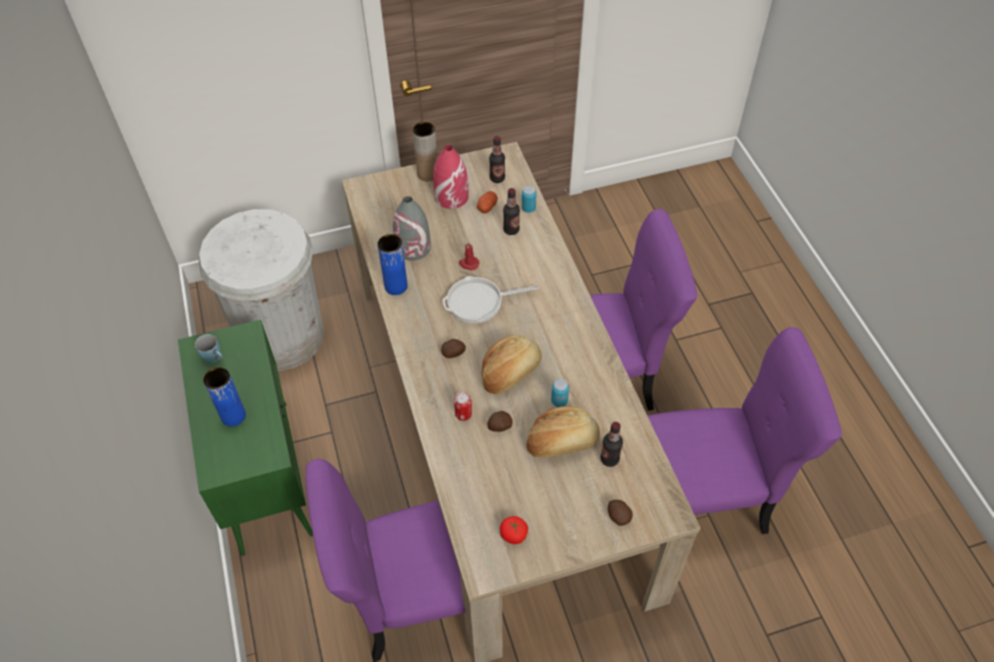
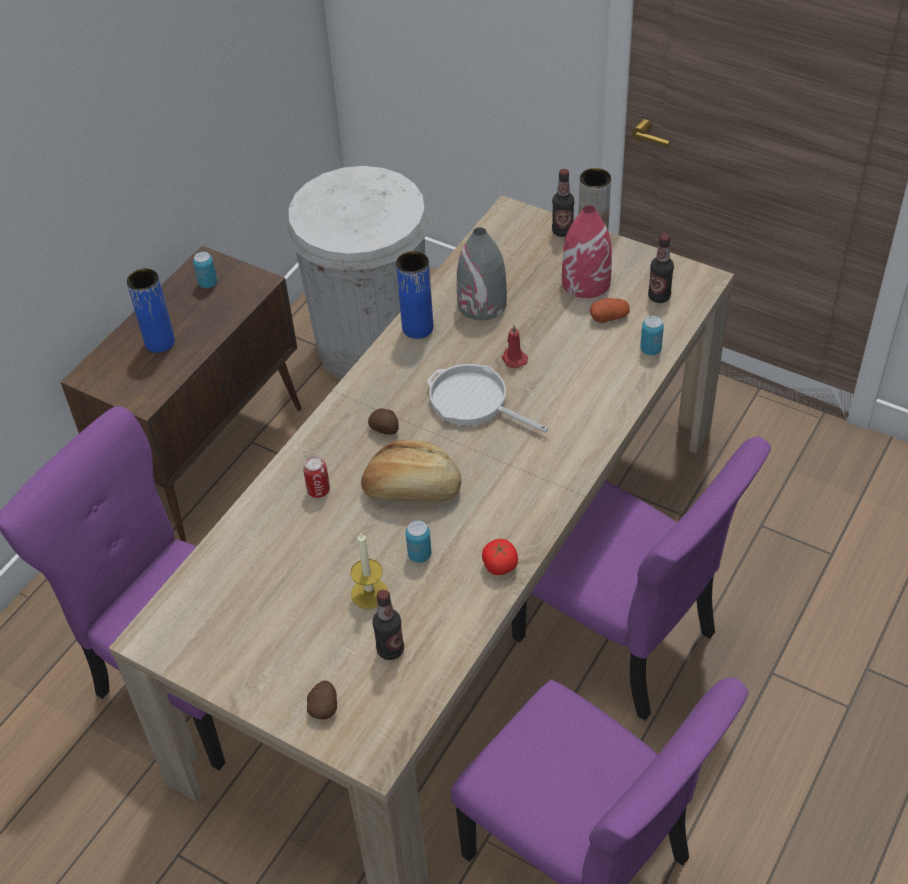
camera: 50 degrees right, 5 degrees down
(215, 358) = (208, 283): blue mug -> can
(264, 474) = (211, 456): green cabinet -> brown cabinet
(499, 426) = (334, 529): potato -> none
(511, 230) = (602, 357): bottle -> bottle (562, 231)
(513, 535) = (214, 632): tomato -> tomato (499, 566)
(562, 442) = (369, 593): bread -> candle

